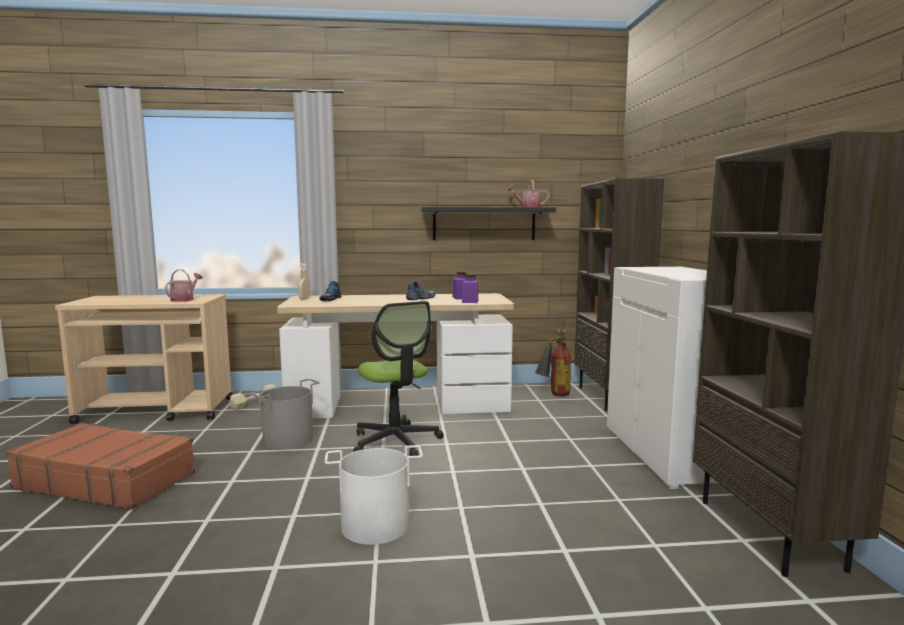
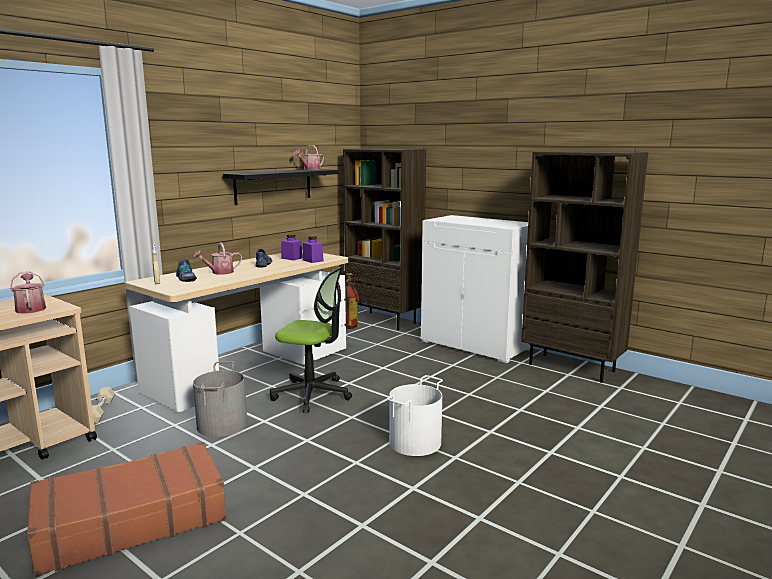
camera: 45 degrees left, 5 degrees up
(367, 299) = (219, 272): none -> watering can

